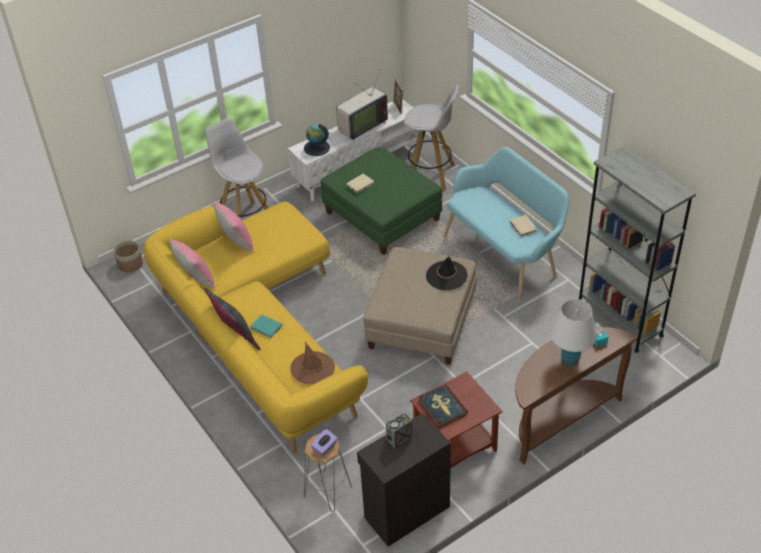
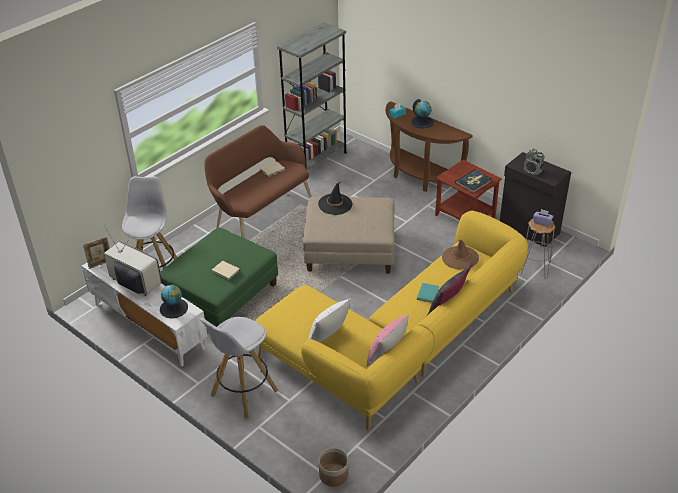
camera: 105 degrees left, 5 degrees down
(236, 242) = (329, 338): pink pillow -> white pillow
(504, 255) = (261, 218): turquoise bench -> brown bench
(570, 360) = (422, 122): white table lamp -> globe

